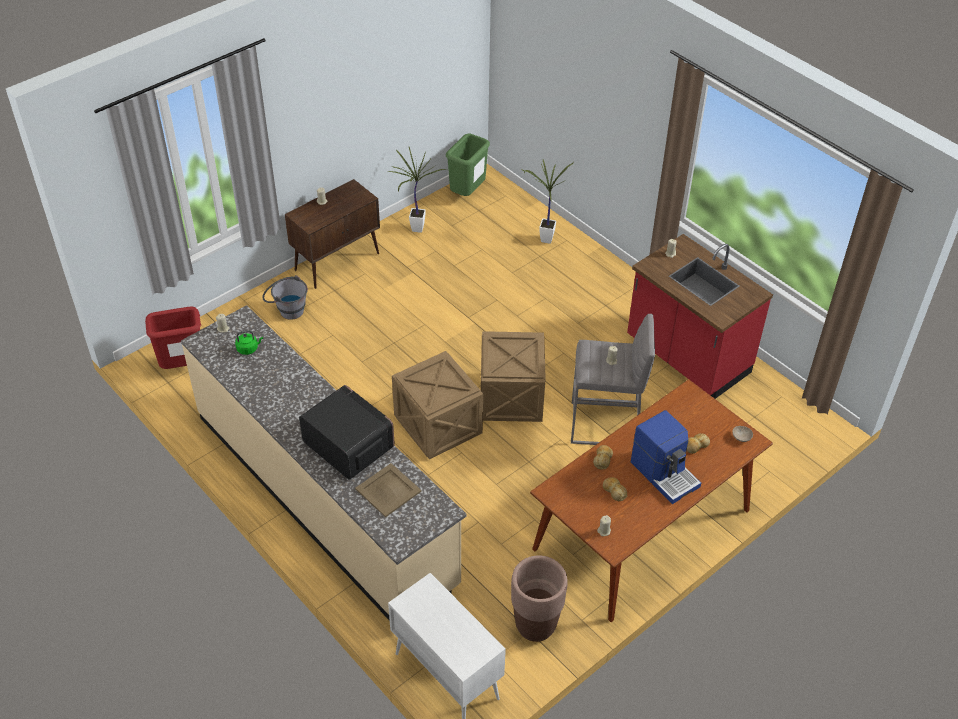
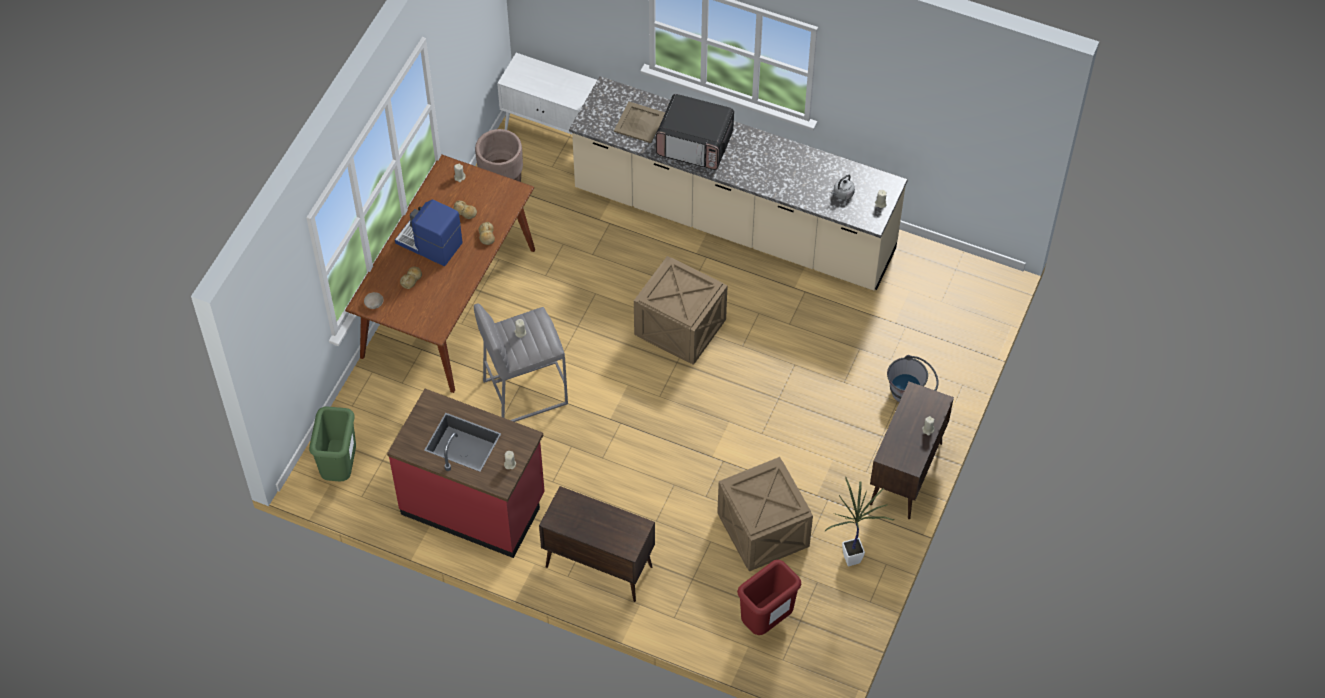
camera: 155 degrees right, 10 degrees up
(183, 366) = (956, 290): red trash can -> red trash can (766, 621)
(248, 349) = (842, 194): green kettle -> grey kettle
(468, 193) = (829, 642): green trash can -> green trash can (339, 467)
(511, 396) = (629, 386): crate -> crate (763, 531)
(544, 238) = (701, 609): potted plant -> none
(606, 286) = (597, 566): none -> brown cabinet

